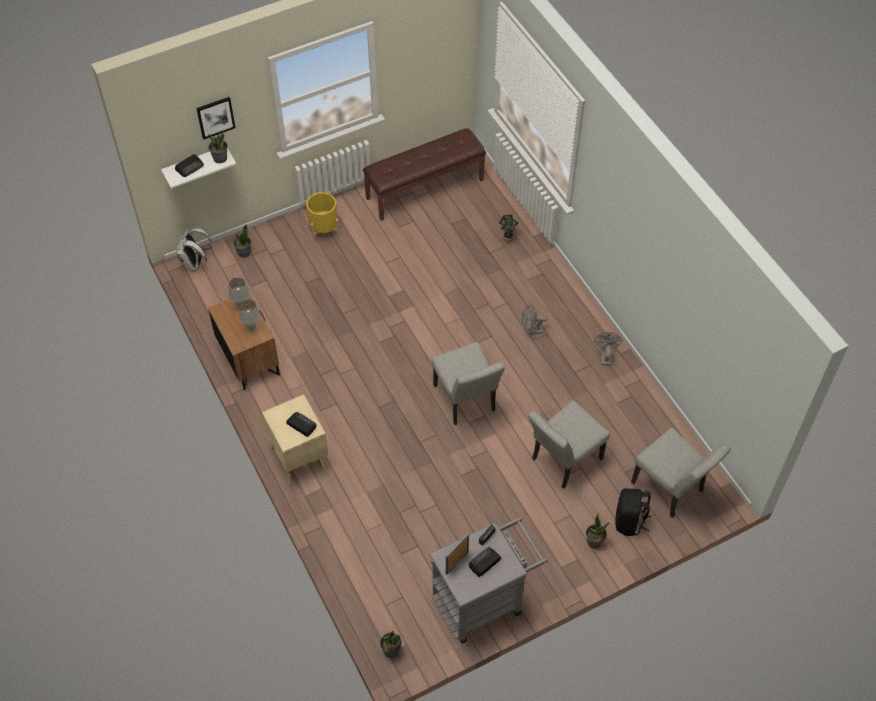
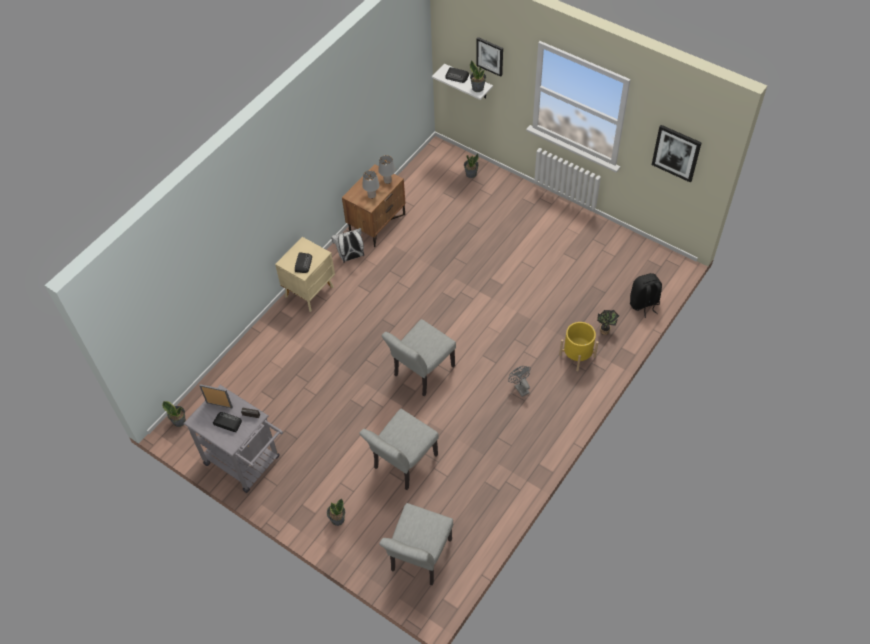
camera: 65 degrees right, 0 degrees up
(195, 264) = (441, 152): white backpack -> white backpack (351, 257)
(324, 230) = (526, 209): yellow planter -> yellow planter (577, 355)
(424, 188) = (616, 251): brown bench -> none
(433, 54) = (676, 152): none -> picture
(562, 461) = (402, 464): grey chair -> grey chair turned 75 degrees counterclockwise
(605, 356) = (528, 453): grey fan -> none
(629, 521) = (370, 538): black backpack -> black backpack (644, 304)

